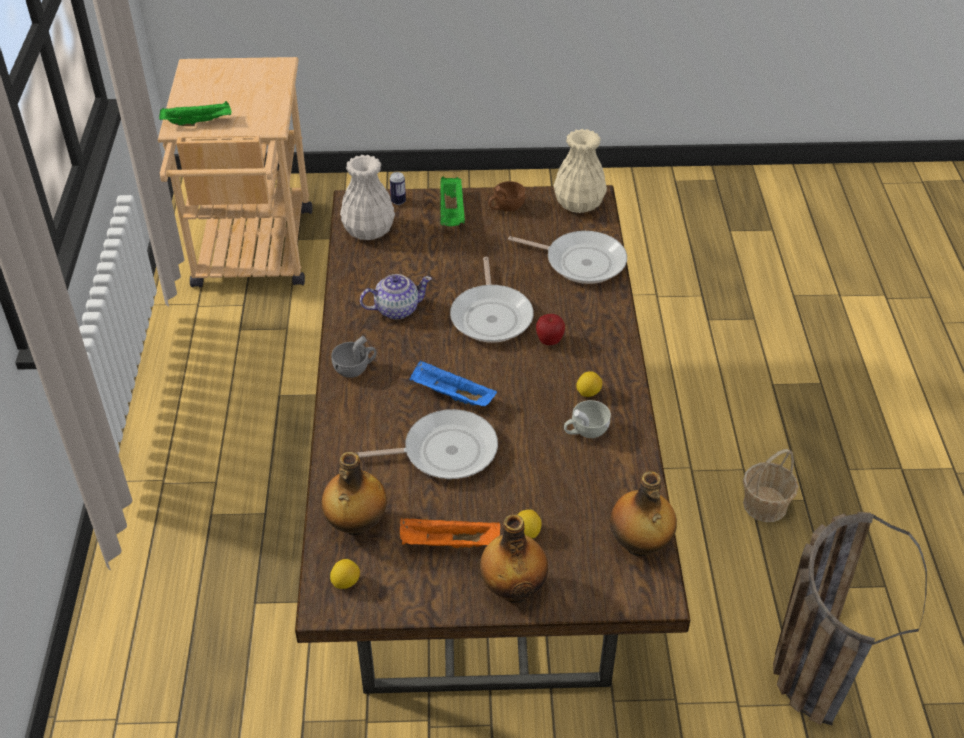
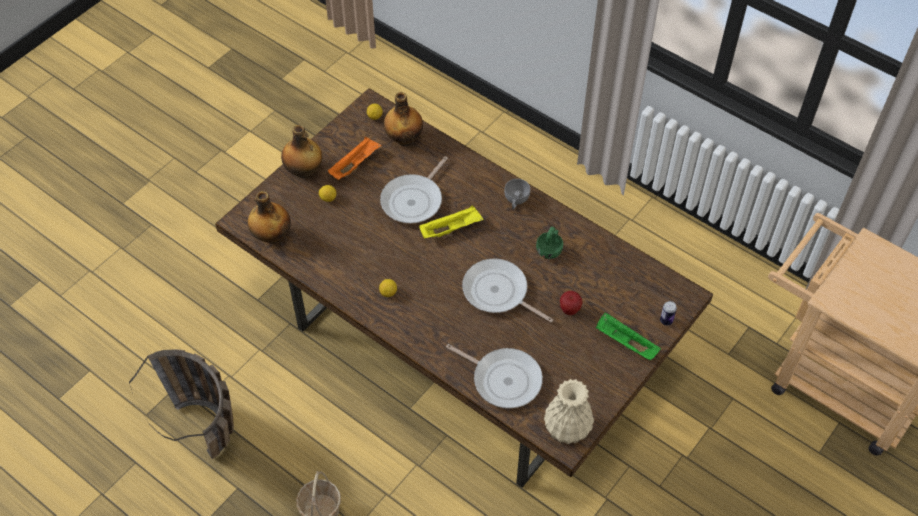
camera: 130 degrees right, 10 degrees up
(198, 122) = (868, 259): green tray -> none
(369, 230) = (645, 284): white vase -> none
(396, 309) = (550, 249): teapot -> green cup
(451, 395) = (451, 229): blue tray -> yellow tray
(506, 207) = (603, 379): brown cup -> none
(549, 341) = (447, 305): apple -> apple (569, 310)
(581, 261) = (503, 379): frying pan -> frying pan turned 120 degrees counterclockwise
(585, 431) = (363, 269): white cup -> none

